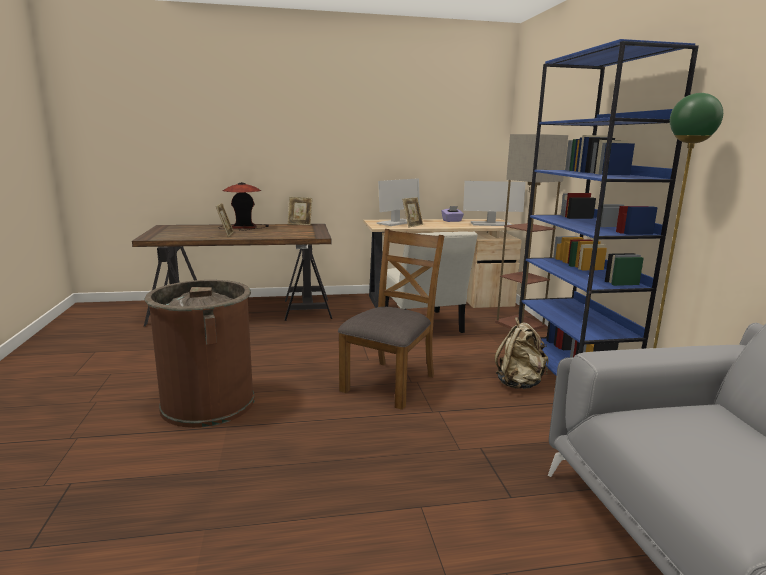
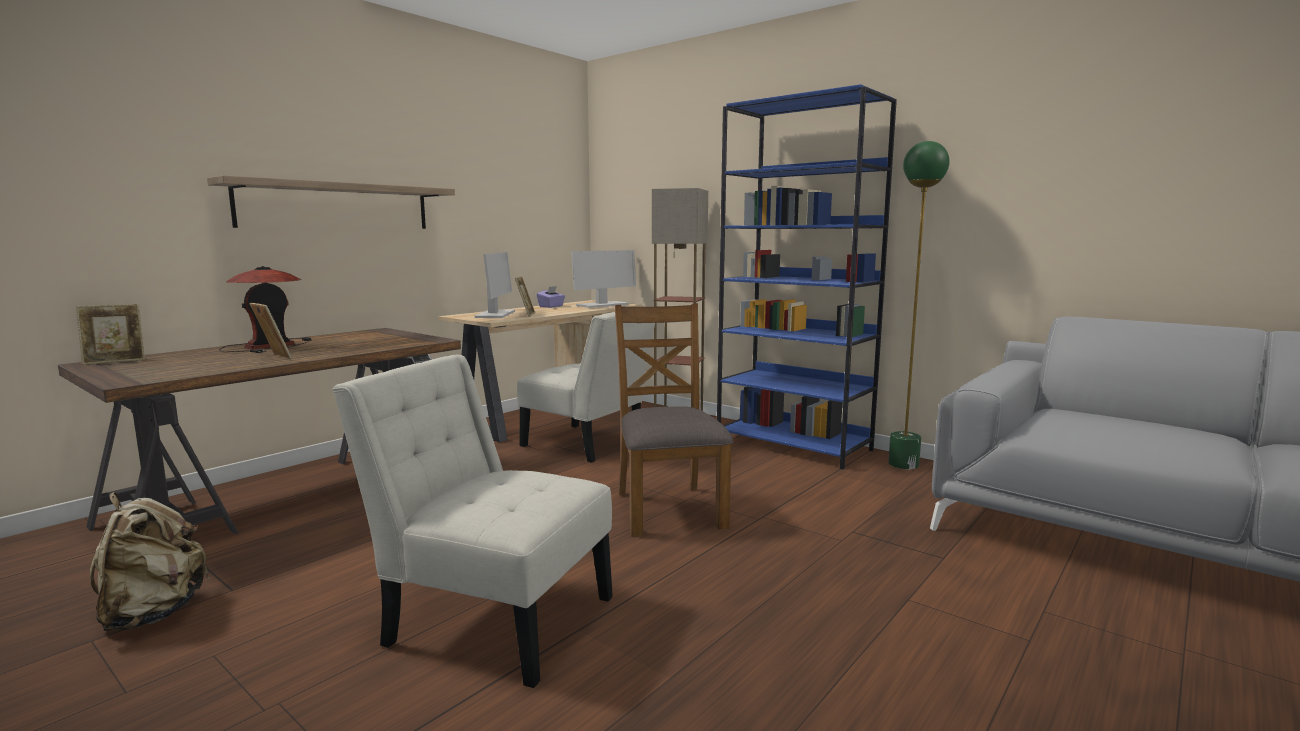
camera: 40 degrees left, 5 degrees down
(208, 403) = (492, 617): brown trash can -> white chair
(300, 224) = (350, 332): picture frame -> picture frame (115, 361)
(301, 146) = (337, 206): none -> shelf
(519, 383) = (777, 468): beige backpack -> beige backpack (153, 614)

